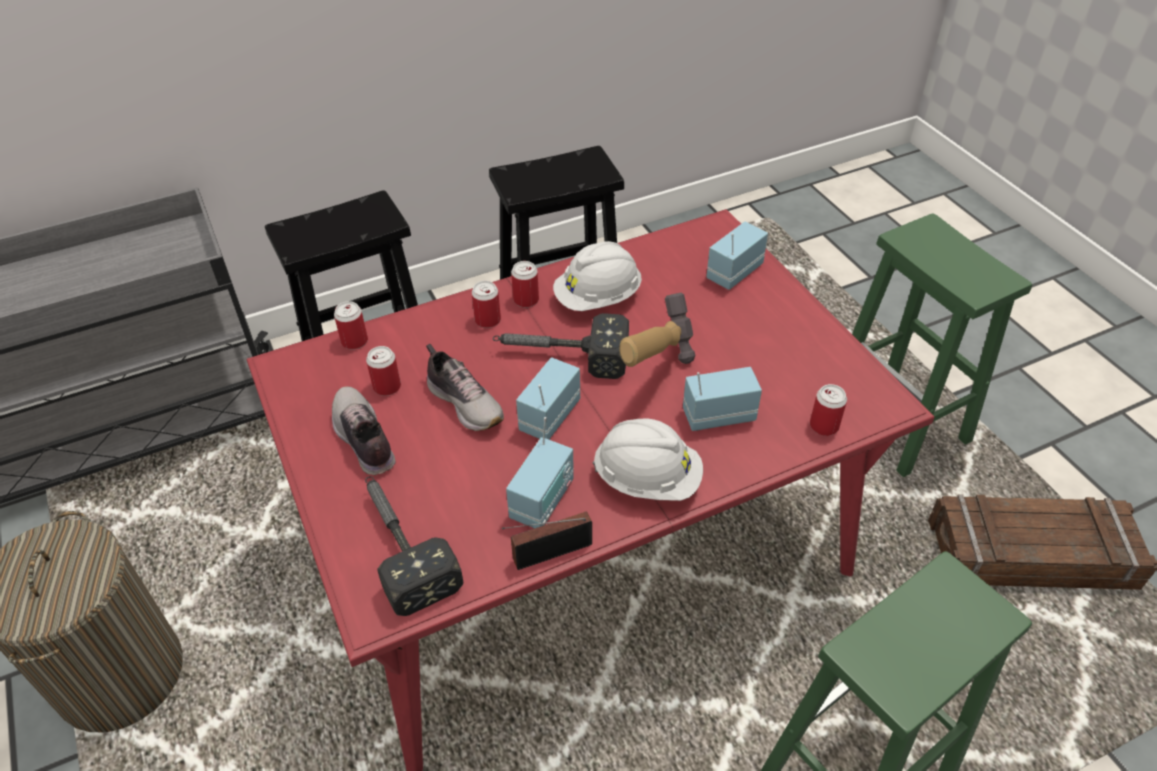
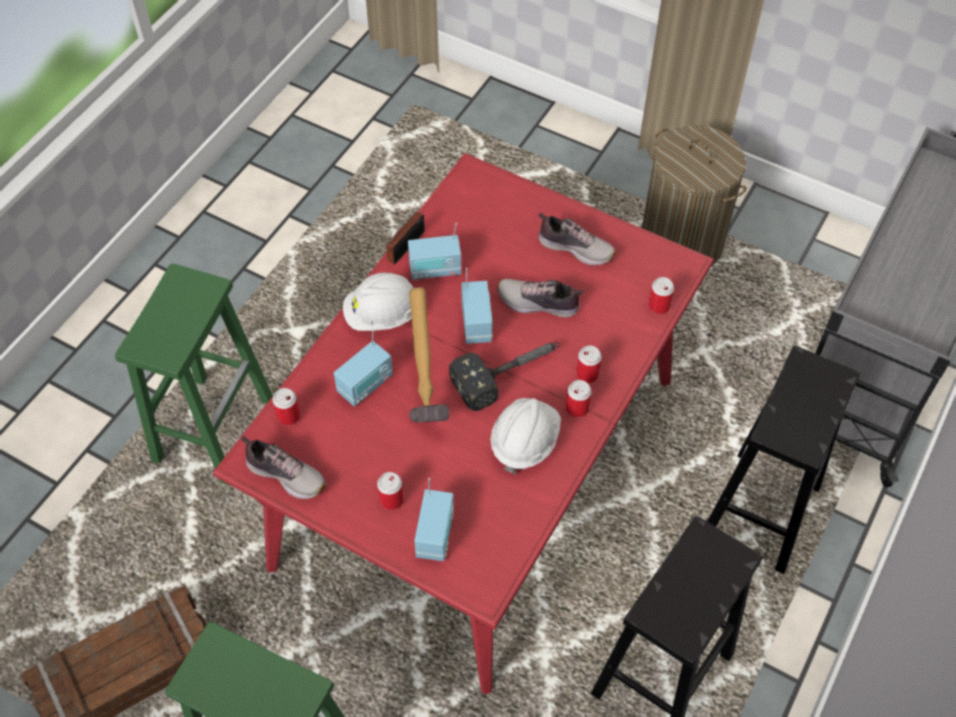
camera: 145 degrees right, 10 degrees up
(387, 387) = (600, 287): can -> can (391, 500)
(400, 544) = (492, 207): hammer -> none
(543, 501) = (435, 270): radio -> radio turned 90 degrees counterclockwise
(853, 375) = (286, 474): none -> shoe

